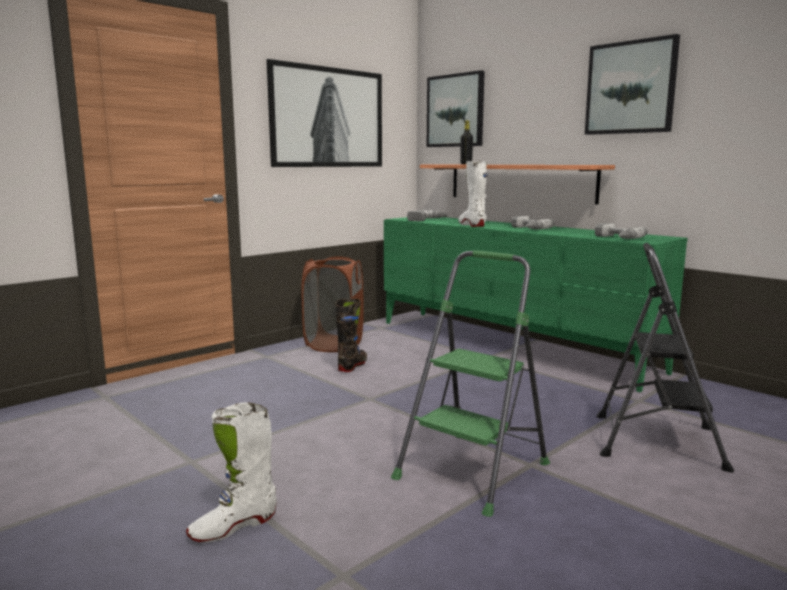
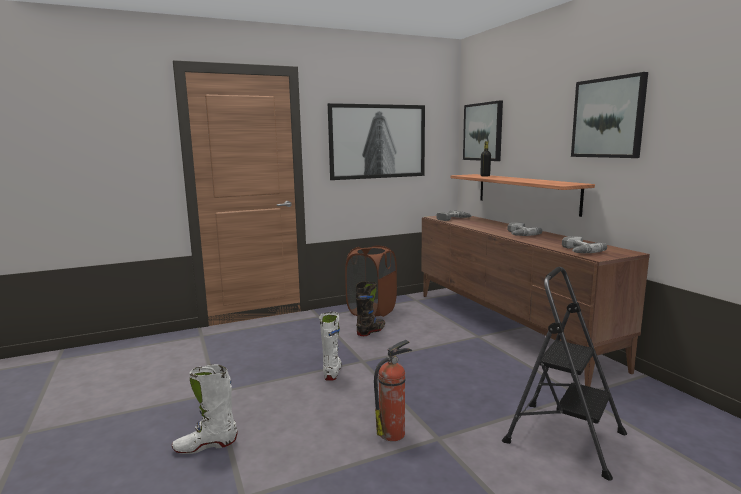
camera: 20 degrees right, 0 degrees up
(472, 225) = (479, 227): white boot -> white boot (332, 371)
(475, 468) = (393, 433): green step ladder -> fire extinguisher
(511, 345) = (508, 327): green cabinet -> brown cabinet

